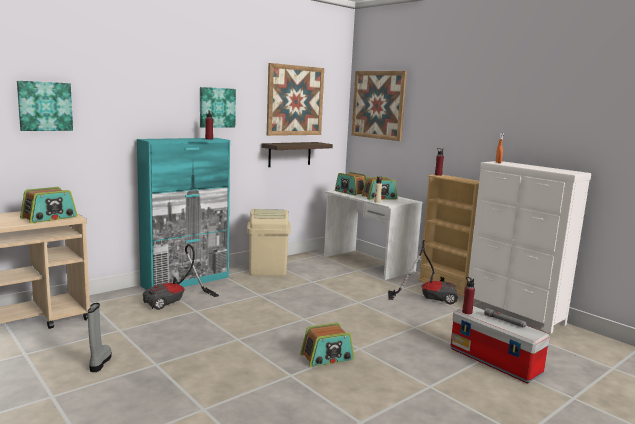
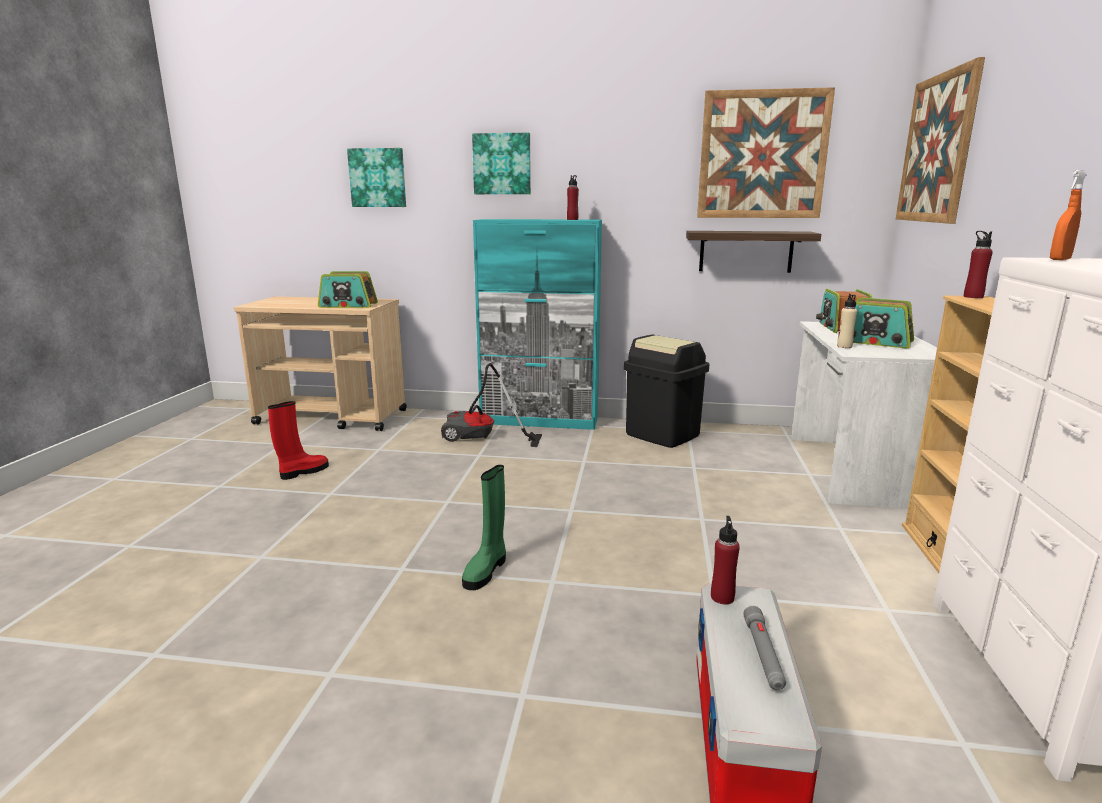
camera: 50 degrees right, 5 degrees up
(99, 362) = (303, 472): grey boot -> red boot
(216, 107) = (604, 172): picture -> picture (502, 164)
(267, 270) = (662, 435): beige trash can -> black trash can
(327, 357) = (486, 571): radio -> green boot
(428, 298) = (855, 561): vacuum cleaner -> none

